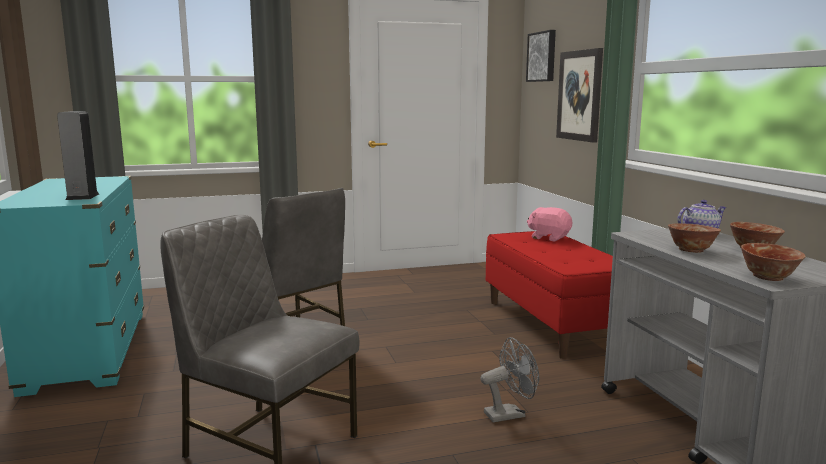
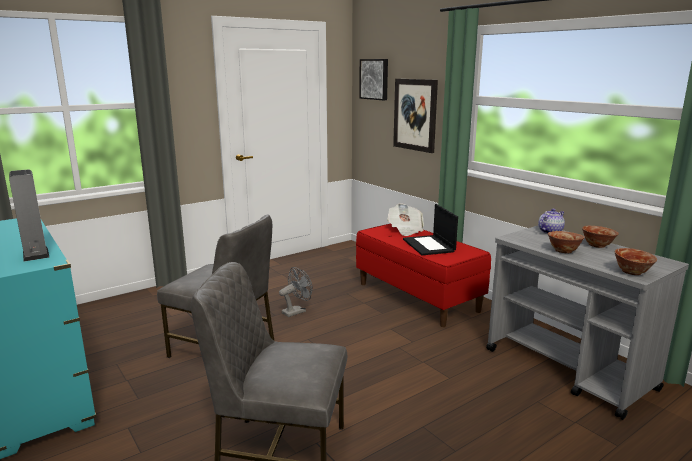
camera: 20 degrees left, 5 degrees up
(510, 414) = (439, 382): grey fan -> grey fan (297, 311)
(549, 237) = (405, 230): pink plush toy -> newspaper
(563, 254) = (429, 245): none -> laptop

